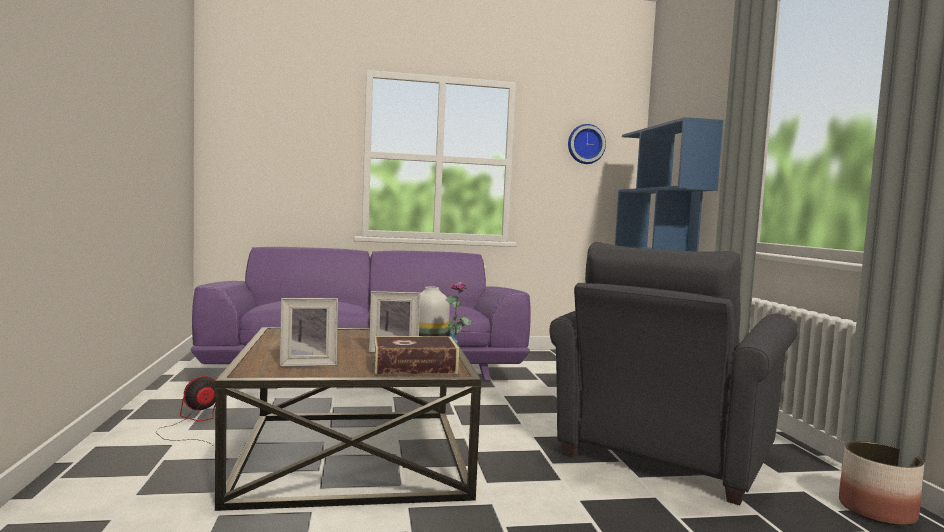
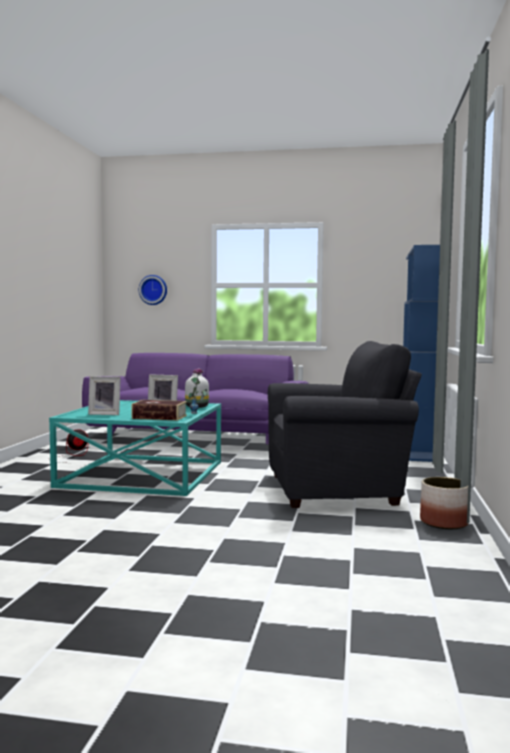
camera: 20 degrees right, 0 degrees up
(352, 453) = (143, 473): brown coffee table -> turquoise coffee table
(585, 144) = (383, 266): wall clock -> wall clock (153, 290)
(663, 456) = (338, 489): grey armchair -> grey armchair turned 150 degrees counterclockwise

